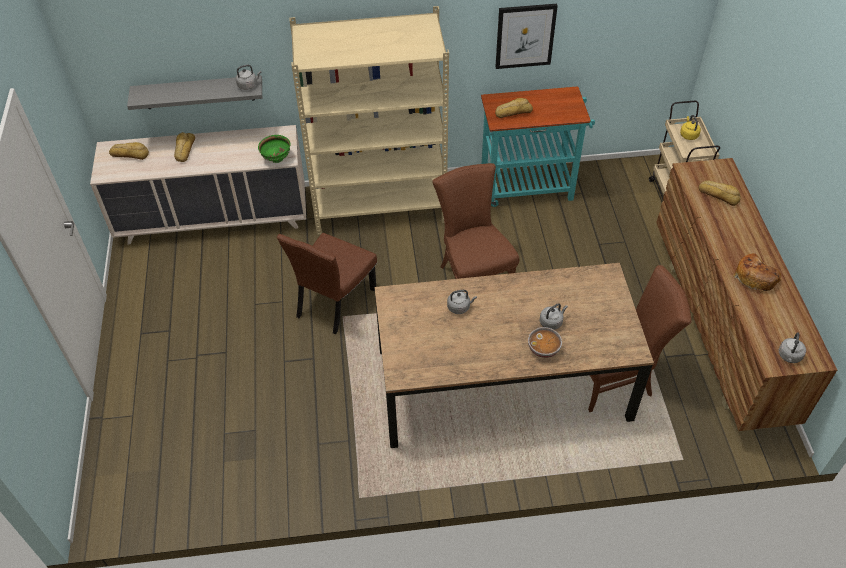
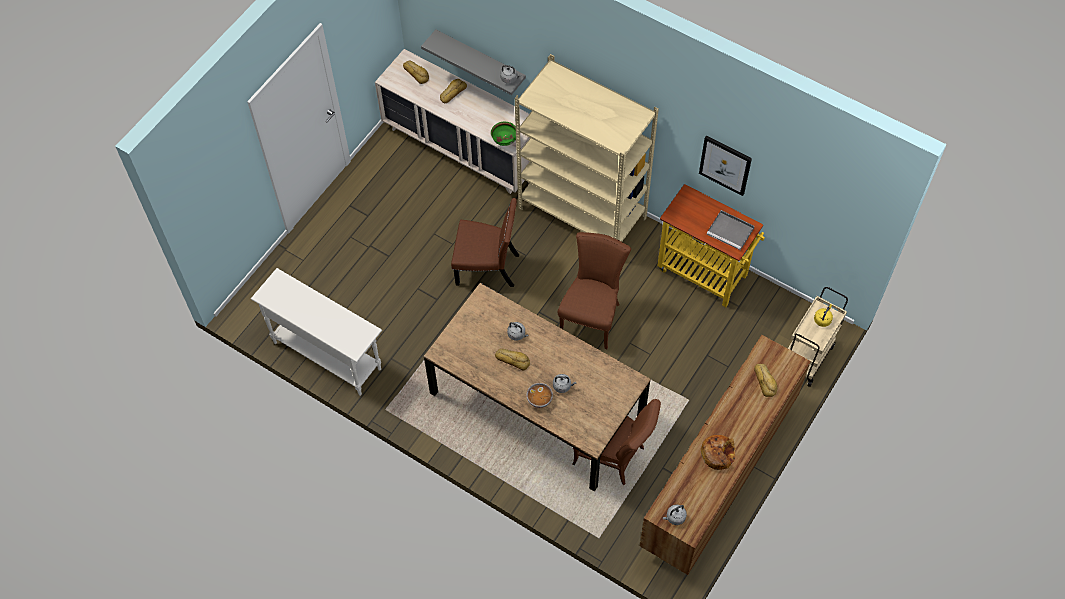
camera: 40 degrees right, 10 degrees up
(244, 490) = (327, 355): none -> white console table
(335, 300) = (486, 267): brown chair -> brown chair turned 150 degrees counterclockwise
(513, 111) = (691, 214): bread -> bread (512, 359)
(528, 187) = (703, 273): turquoise cart -> yellow cart
(559, 105) = (731, 231): none -> grey tray

